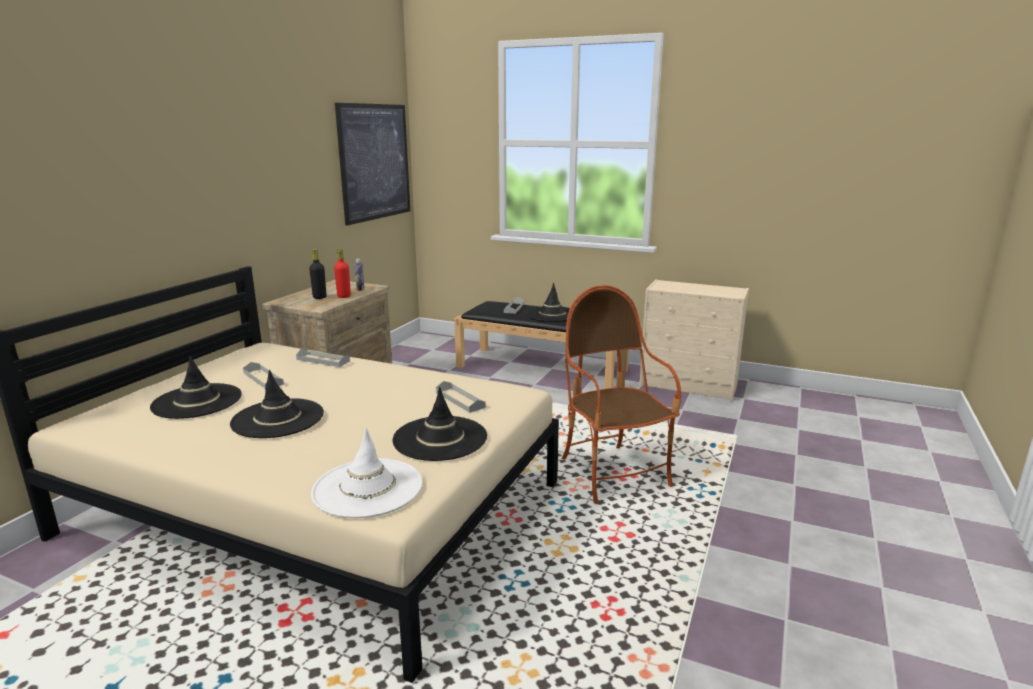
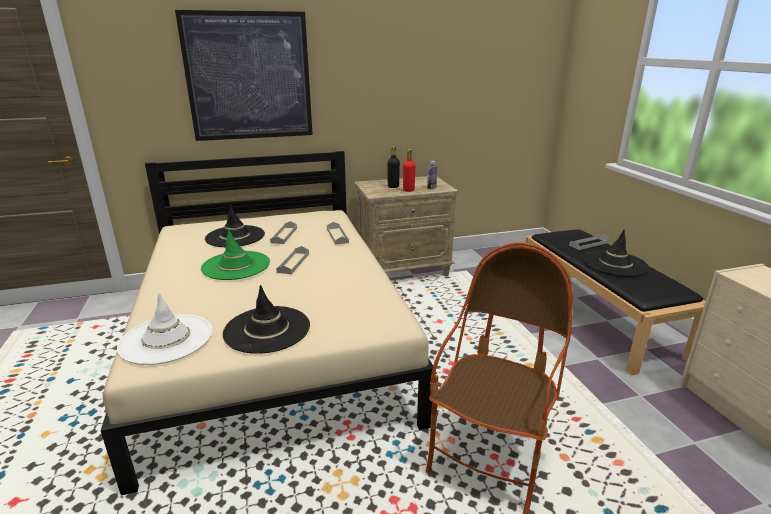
camera: 50 degrees right, 5 degrees up
(278, 419) = (236, 266): black hat -> green hat
(375, 162) = (510, 76): picture -> picture (249, 77)
(460, 400) = (344, 306): grey tray -> grey tray (293, 263)

